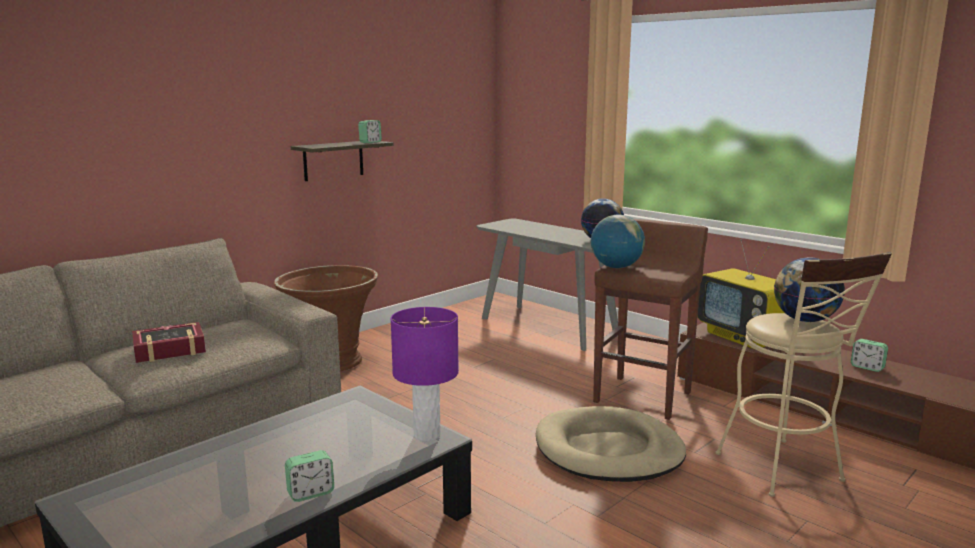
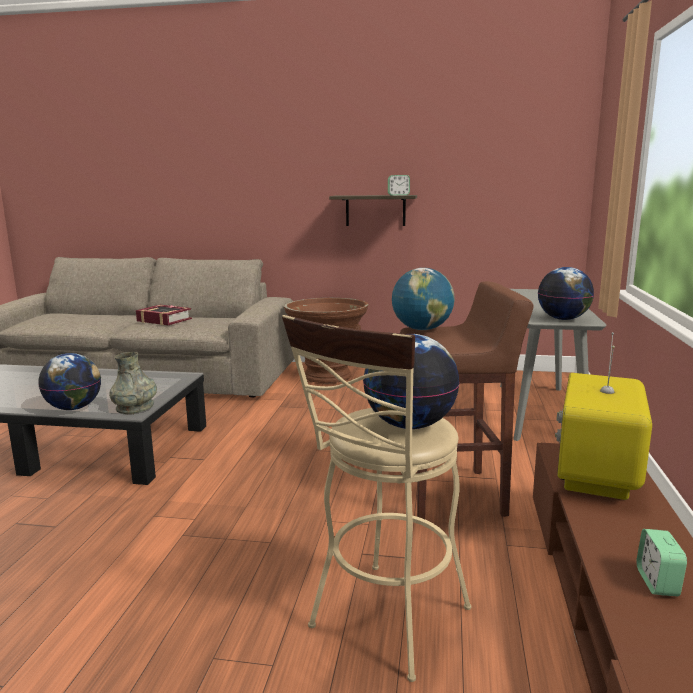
camera: 55 degrees right, 0 degrees up
(310, 493) = (28, 404): alarm clock -> none
(374, 467) = (74, 408): none -> globe
(426, 435) = (135, 407): purple table lamp -> grey vase
(608, 450) = (309, 508): beige dog bed -> none

